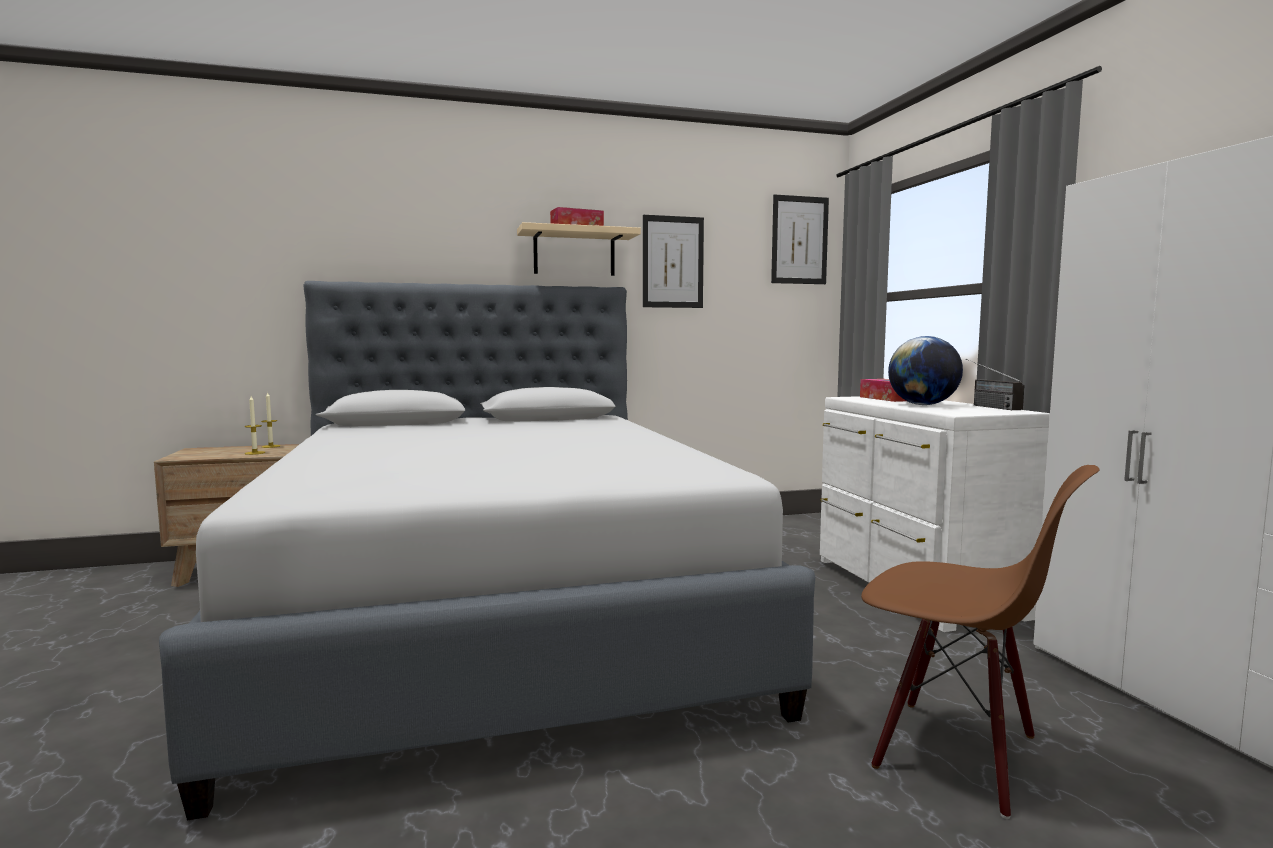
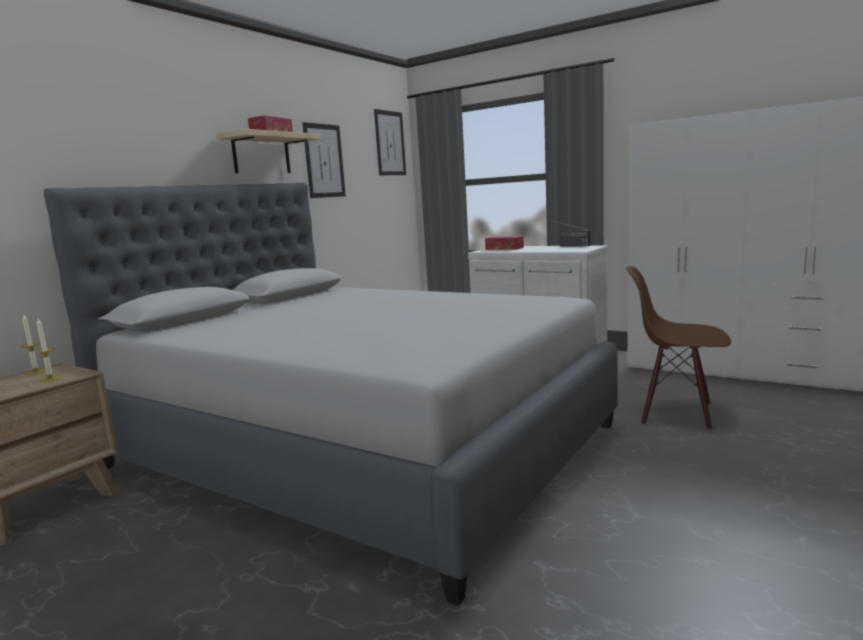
camera: 40 degrees left, 5 degrees up
(923, 405) = (540, 249): globe -> none
(955, 753) = (676, 412): brown chair -> brown chair turned 150 degrees counterclockwise

